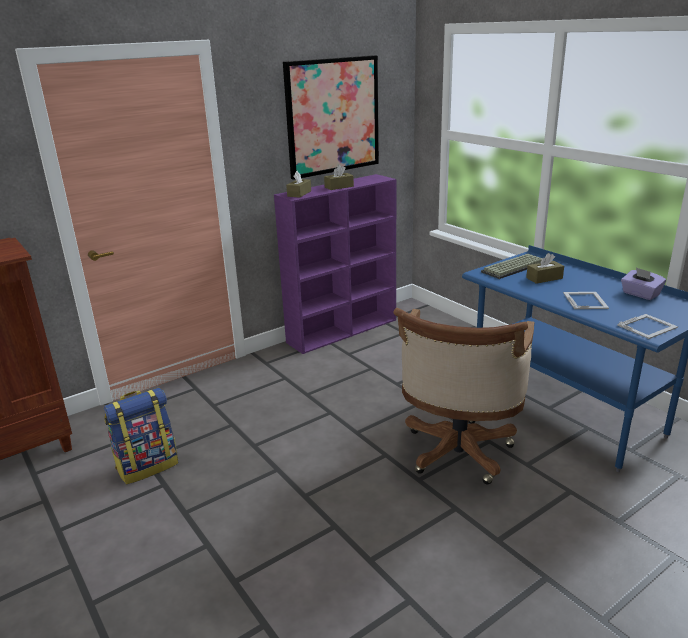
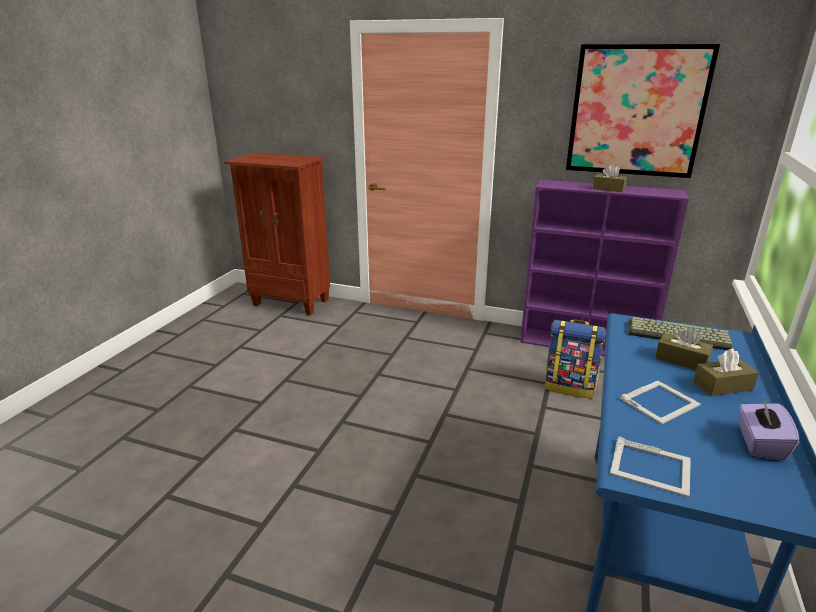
camera: 55 degrees right, 0 degrees up
(148, 465) = (318, 345): backpack -> backpack (570, 386)
(299, 193) = (558, 184): brown tissue box -> brown tissue box (722, 386)
(458, 454) = (476, 487): office chair -> none

